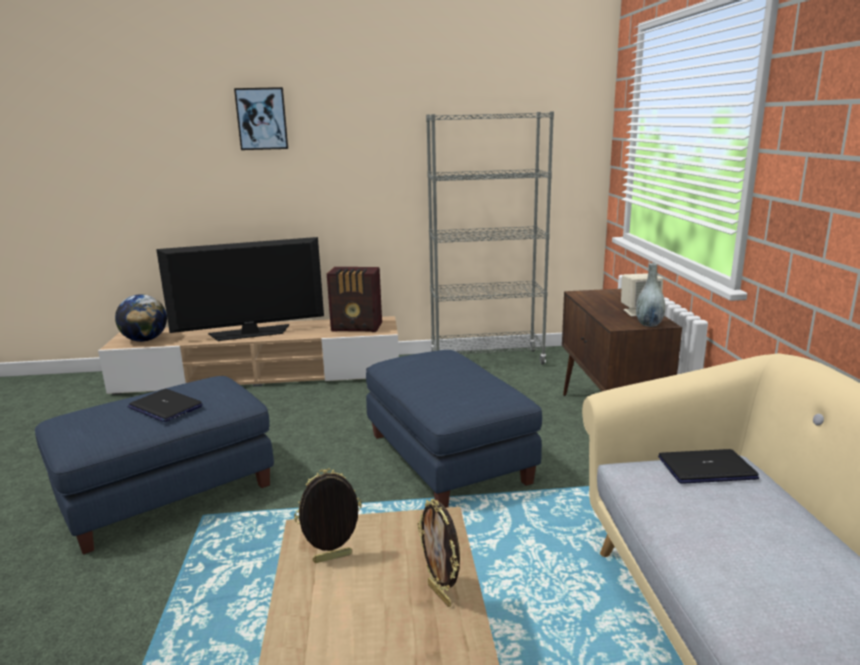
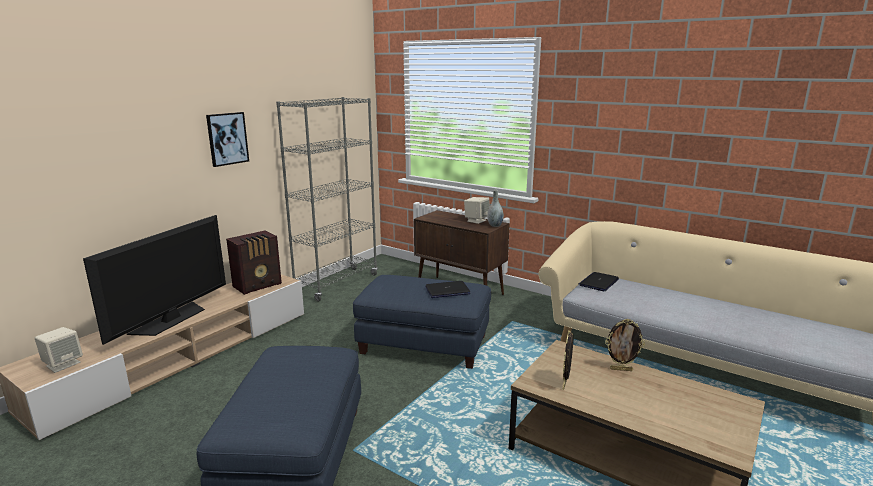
camera: 50 degrees left, 0 degrees up
(145, 340) = (63, 364): globe -> beige speaker
(165, 407) = (298, 379): laptop -> laptop (447, 291)
(262, 119) = (140, 110): picture -> picture (227, 138)

